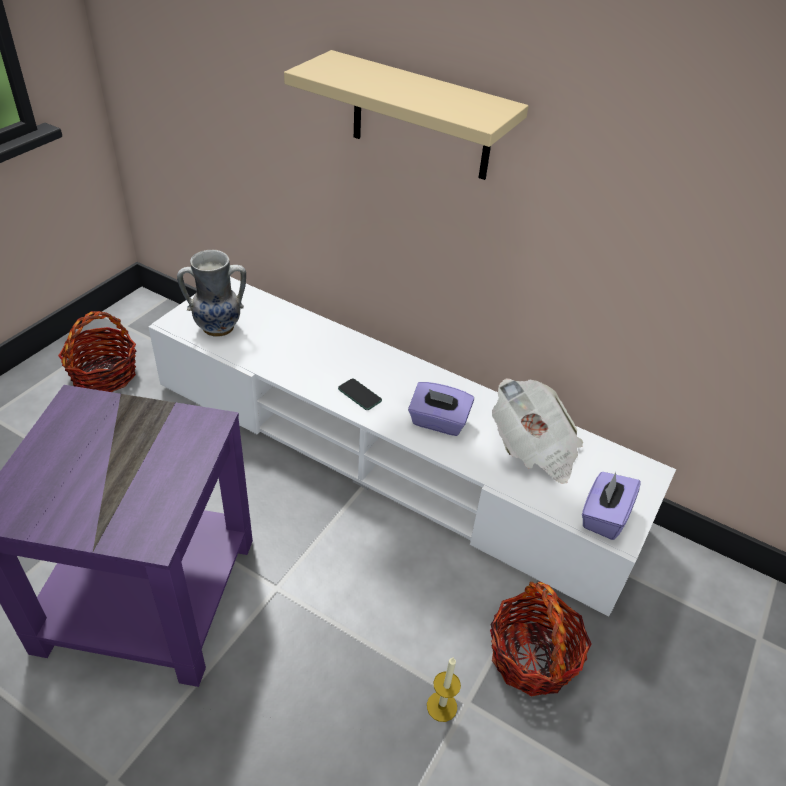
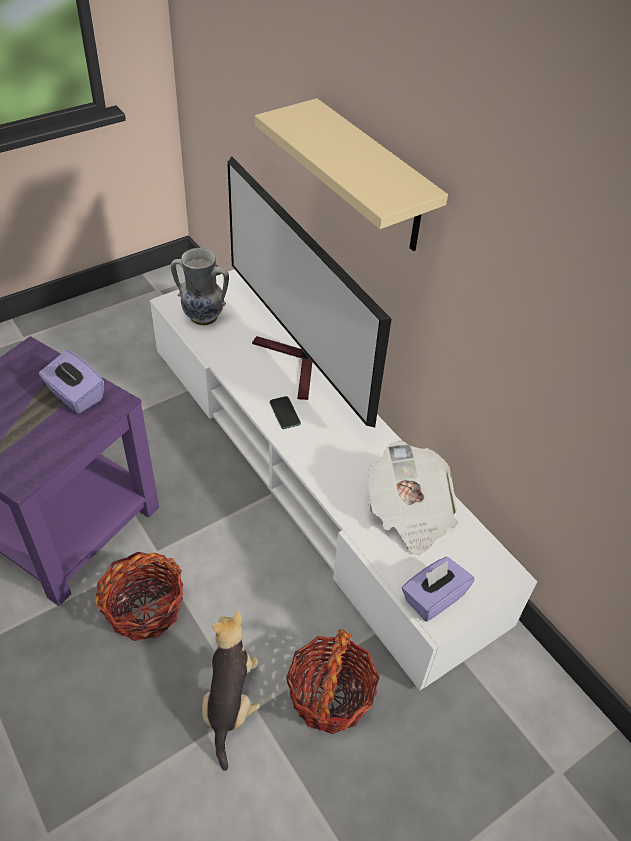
camera: 25 degrees right, 5 degrees up
(104, 375) = (120, 329): basket -> basket (144, 608)
(341, 347) = (296, 364): none -> television
(438, 422) = (337, 460): purple tissue box -> purple tissue box (75, 396)
(442, 706) = (230, 701): candle -> plush toy

